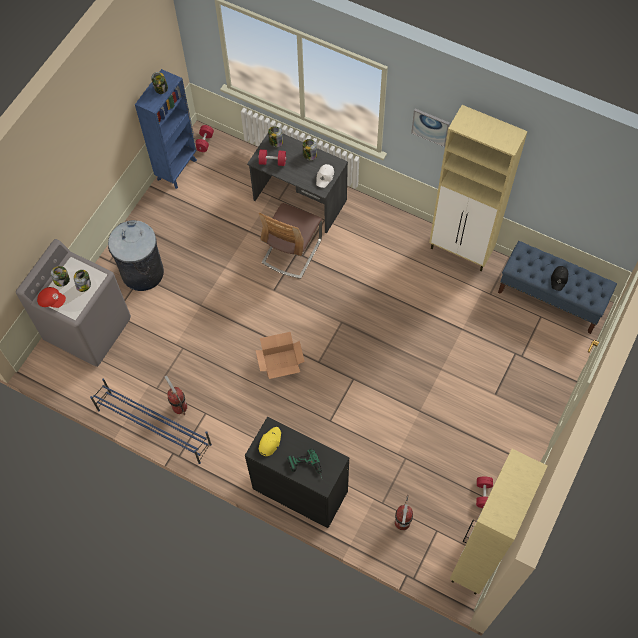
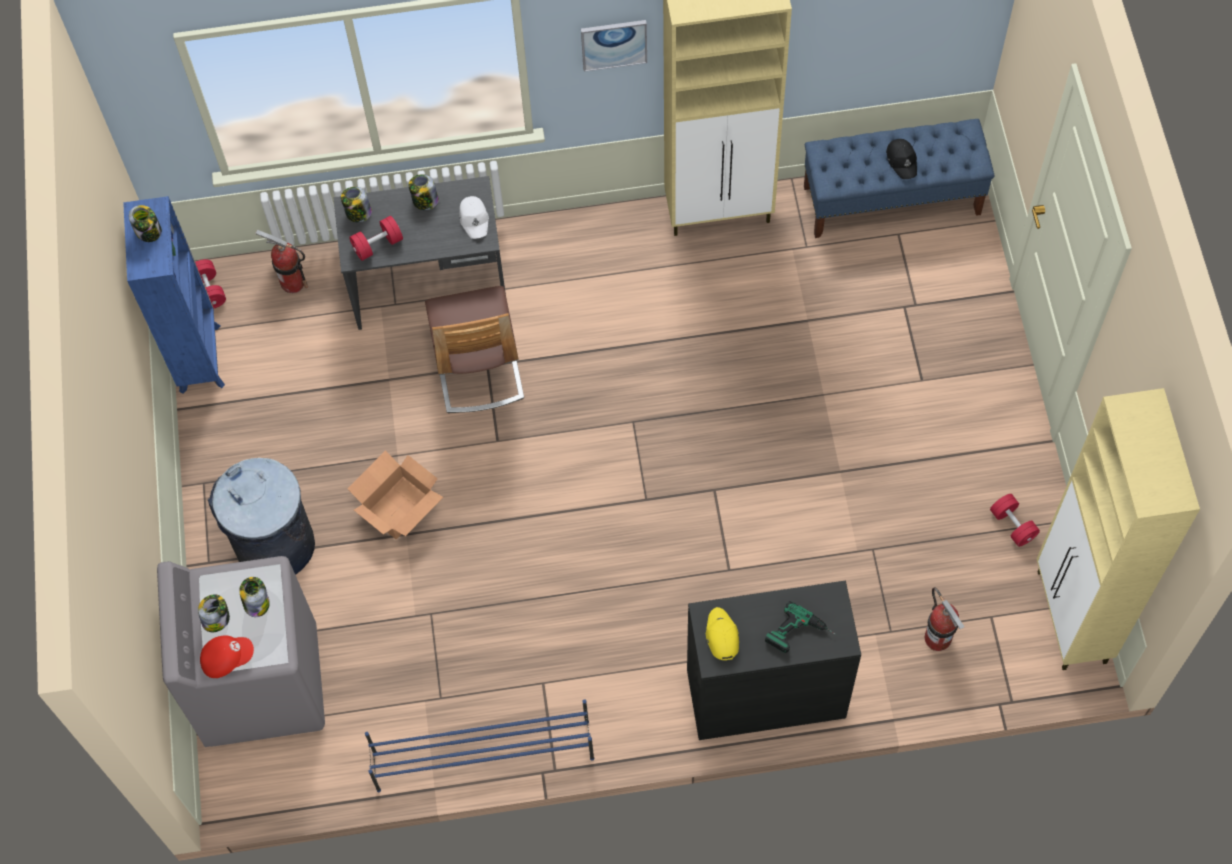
camera: 35 degrees left, 0 degrees up
(179, 407) = (497, 700): fire extinguisher -> fire extinguisher (292, 282)
(280, 363) = (592, 538): cardboard box -> cardboard box (398, 507)

